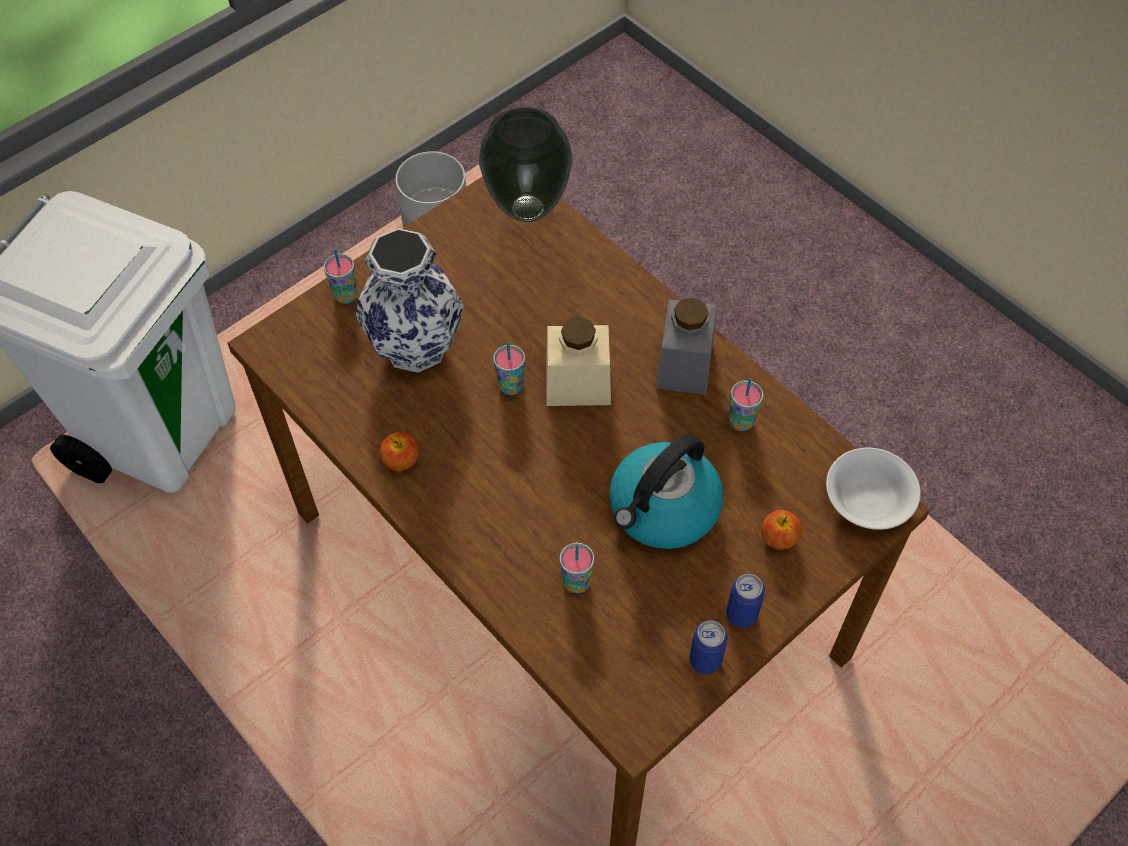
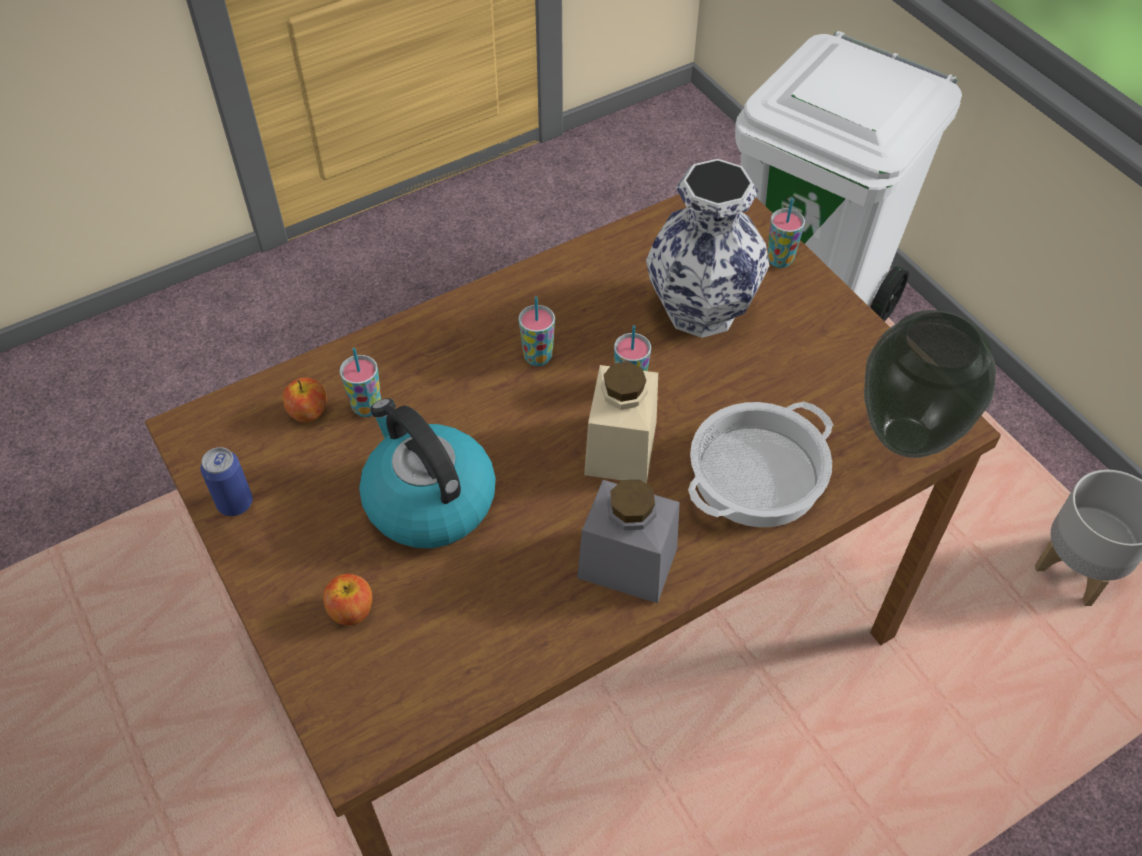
camera: 100 degrees right, 5 degrees down
(401, 461) = (554, 285): apple -> apple (308, 412)
(584, 293) = (757, 476): none -> cooking pot
(741, 422) = (527, 608): cup -> cup (538, 357)
(741, 614) = (272, 549): can -> none
(868, 499) = (372, 731): white bowl -> none

